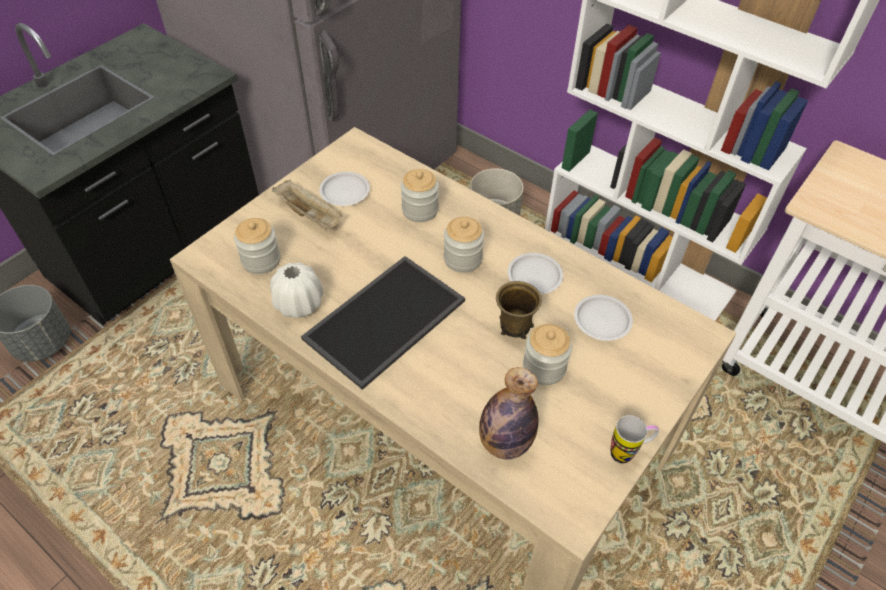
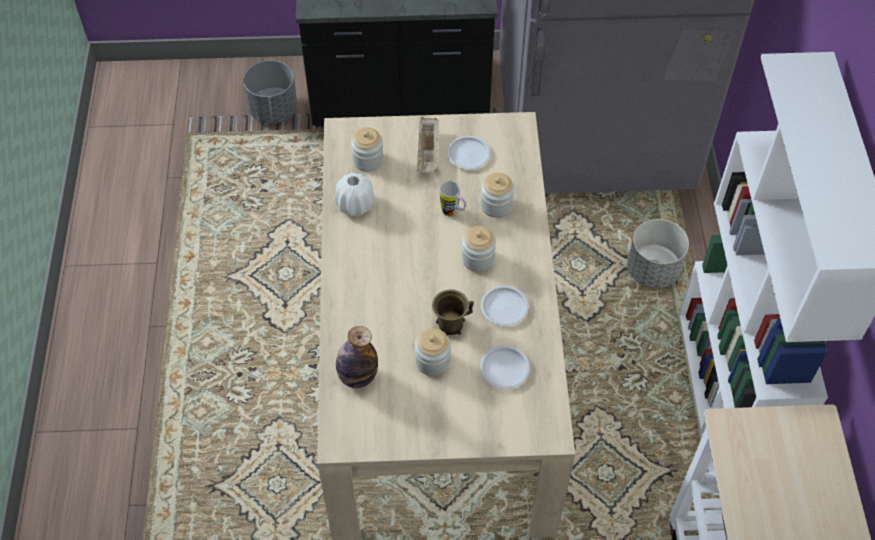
camera: 50 degrees right, 5 degrees up
(385, 322) = (385, 256): tray -> none
(628, 453) = (411, 444): mug -> mug (453, 213)

